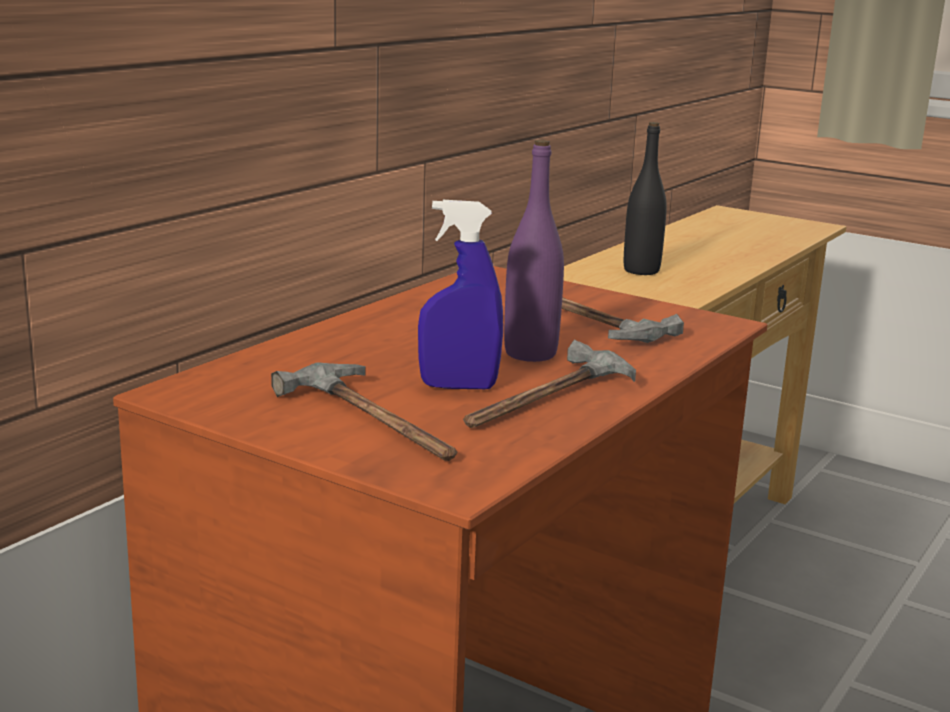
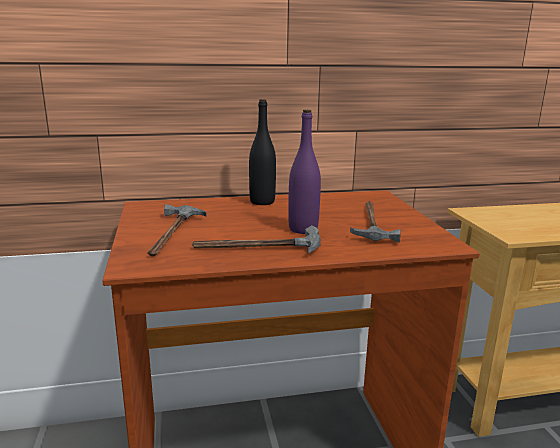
camera: 45 degrees right, 0 degrees up
(458, 386) = (236, 232): blue spray bottle -> none
(641, 270) = (518, 218): black bottle -> black bottle (262, 202)

